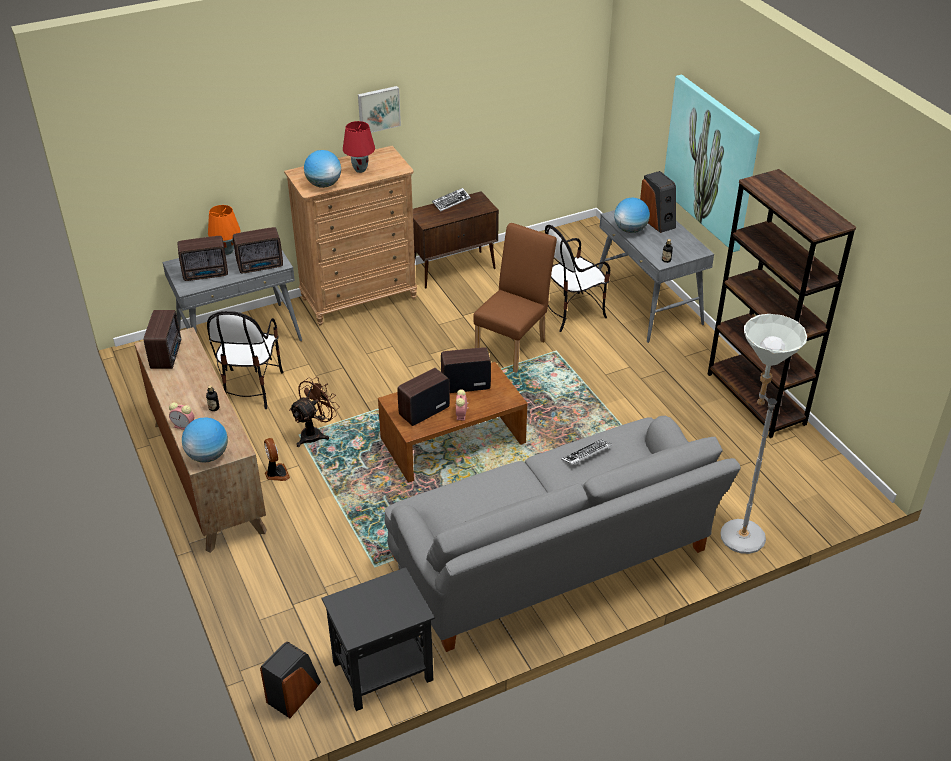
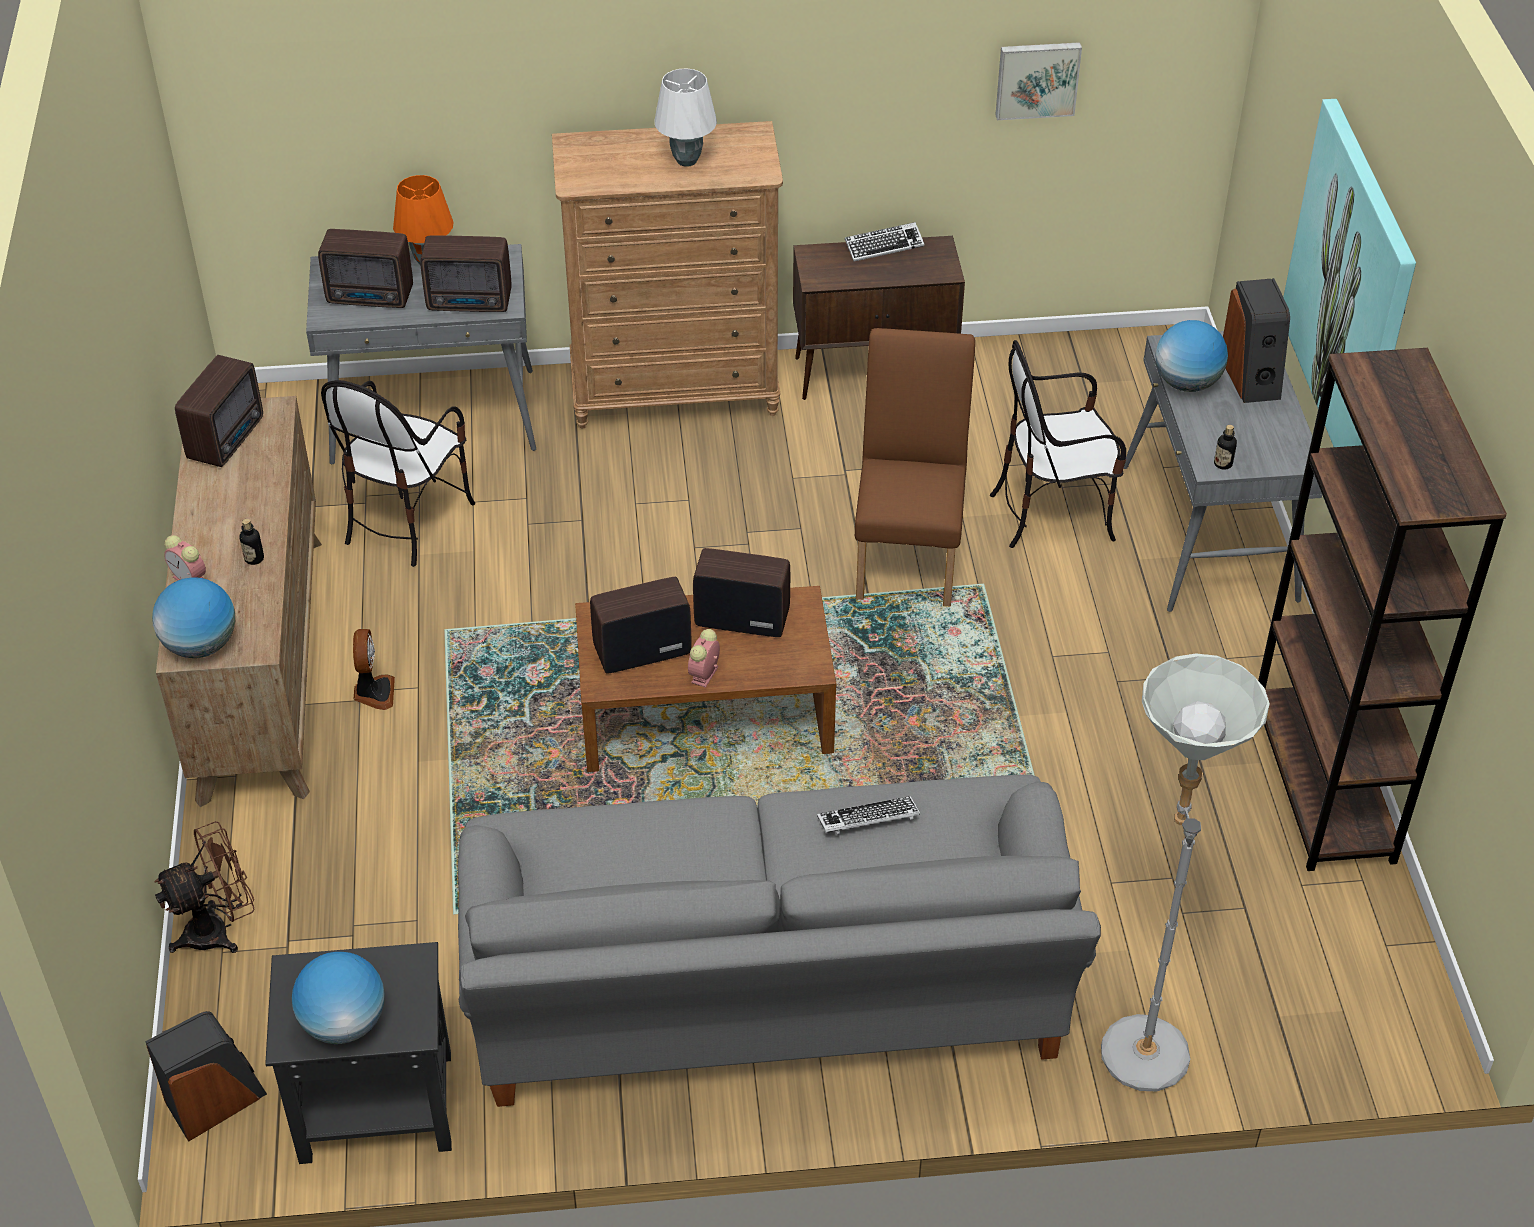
camera: 20 degrees right, 5 degrees up
(315, 433) = (474, 635): brown fan -> brown fan (218, 930)
(324, 184) = (606, 177): globe -> globe (344, 1023)
(360, 169) = (687, 160): red table lamp -> white table lamp
(378, 109) = (749, 49): picture -> picture (1037, 79)
(513, 345) = (909, 554): brown chair -> brown chair turned 45 degrees counterclockwise

